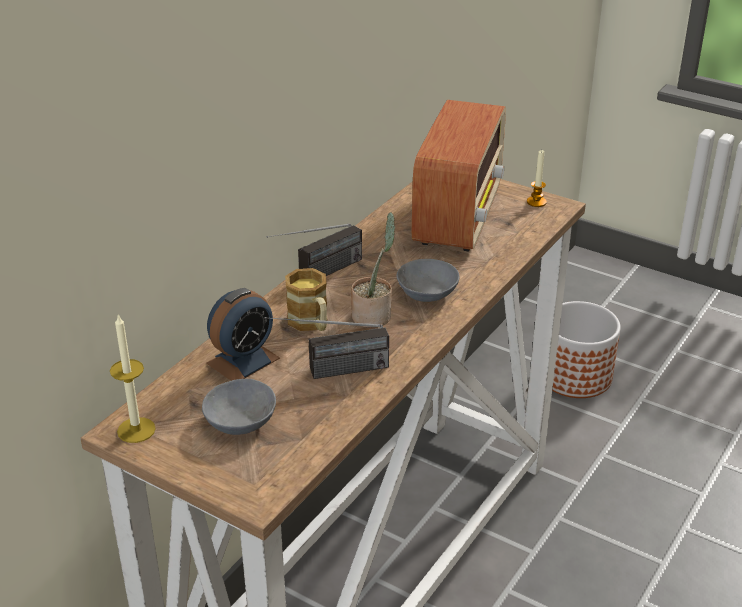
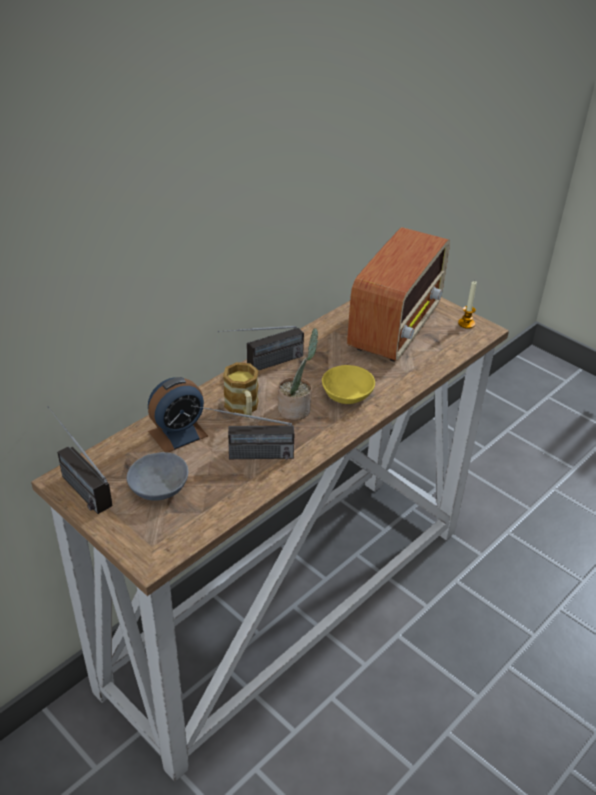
camera: 10 degrees right, 5 degrees up
(136, 430) = (75, 482): candle -> radio
(428, 293) = (348, 395): grey bowl -> yellow bowl
(575, 376) = (502, 459): planter -> none

